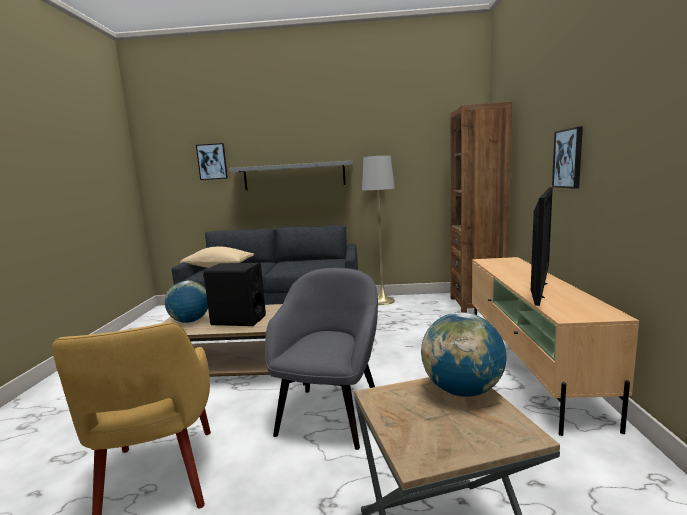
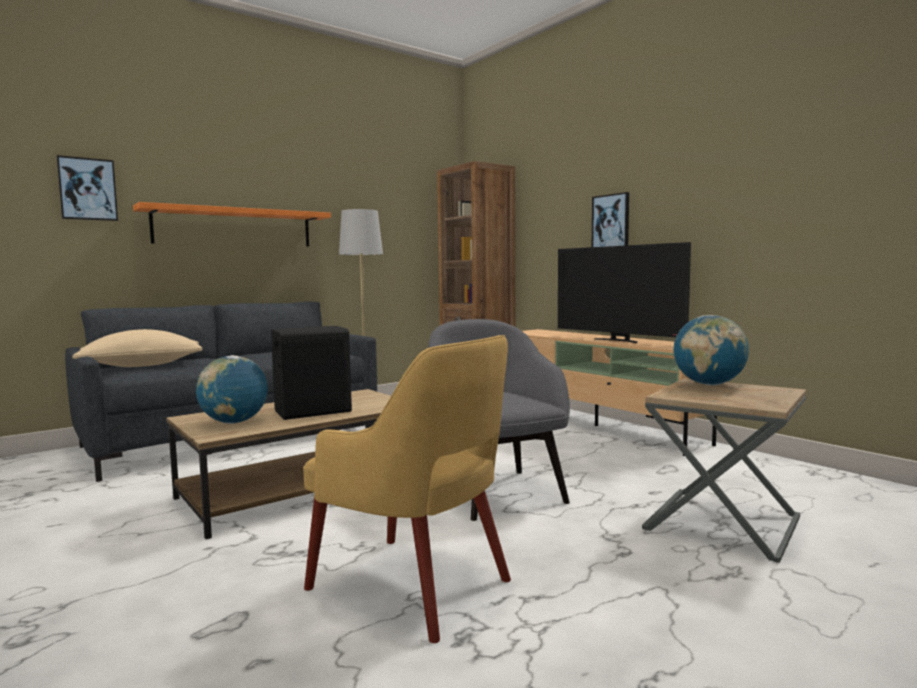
camera: 40 degrees left, 5 degrees down
(294, 176) = (234, 227): grey shelf -> orange shelf
(539, 290) = (618, 340): television -> television turned 150 degrees clockwise

